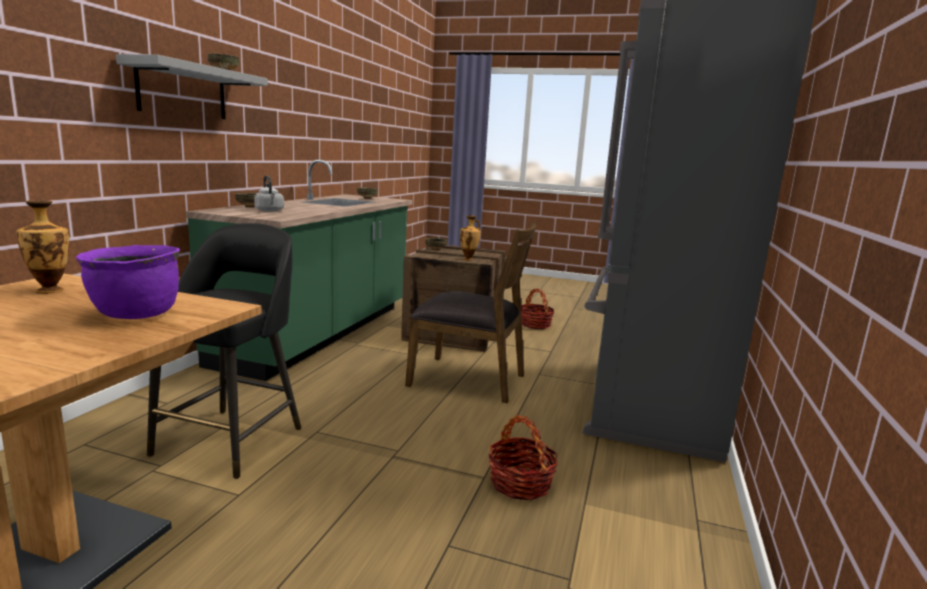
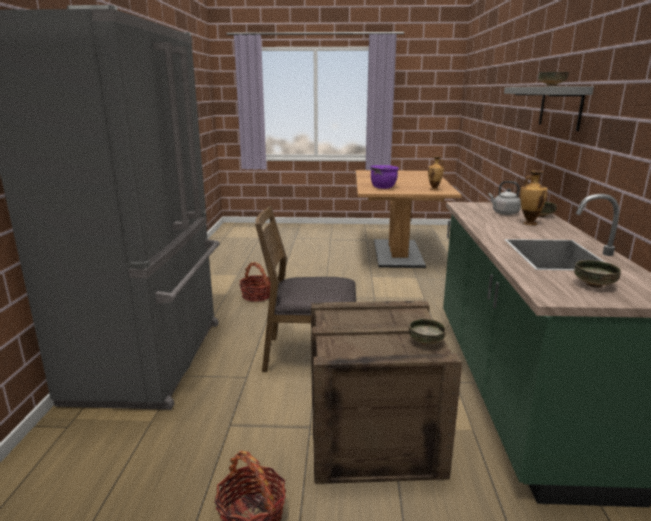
camera: 165 degrees right, 5 degrees up
(232, 439) = (408, 290): black stool -> none
(468, 259) = (350, 318): vase -> vase (529, 223)

